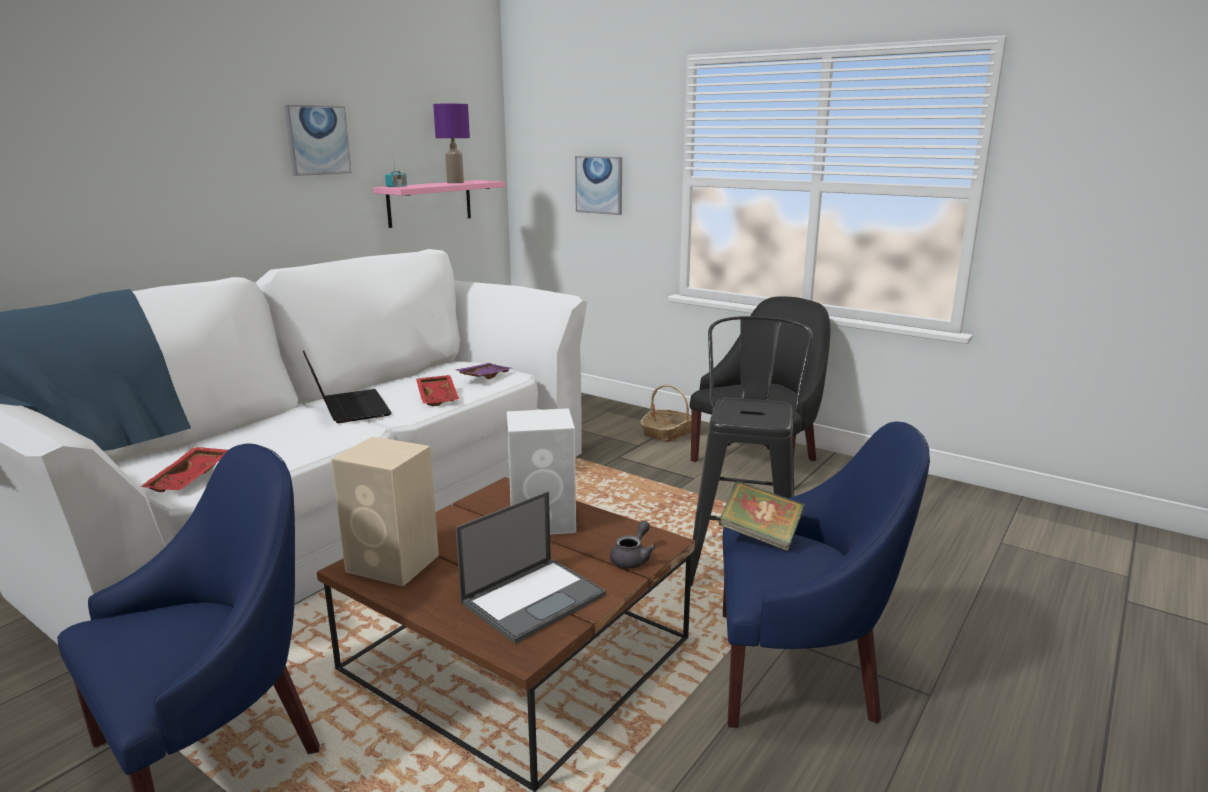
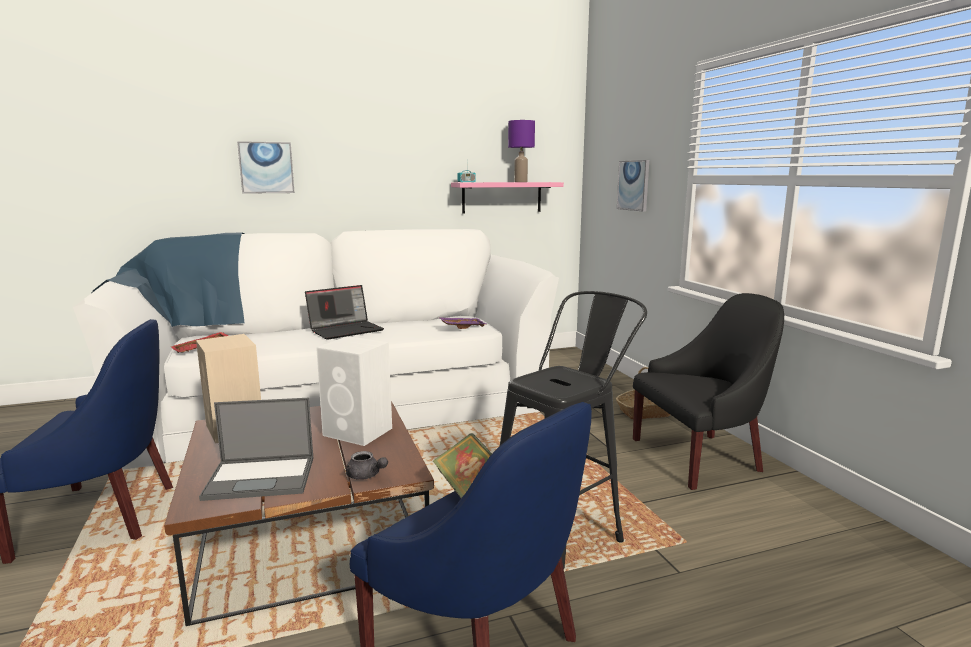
camera: 35 degrees right, 5 degrees down
(318, 140) = (408, 147): picture -> picture (266, 167)
(348, 408) = (346, 330): laptop -> laptop turned 45 degrees clockwise
(439, 397) = (409, 334): red tray -> none
(632, 558) = (366, 476): grey teapot -> grey teapot turned 60 degrees clockwise

